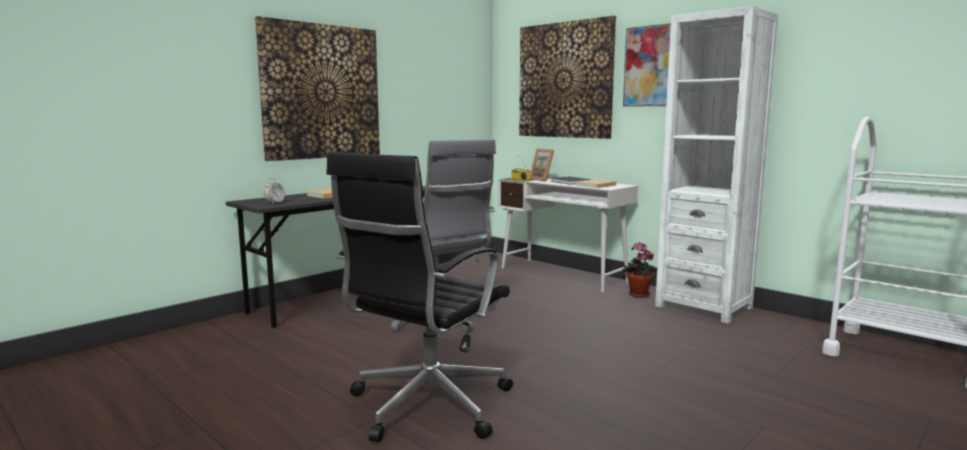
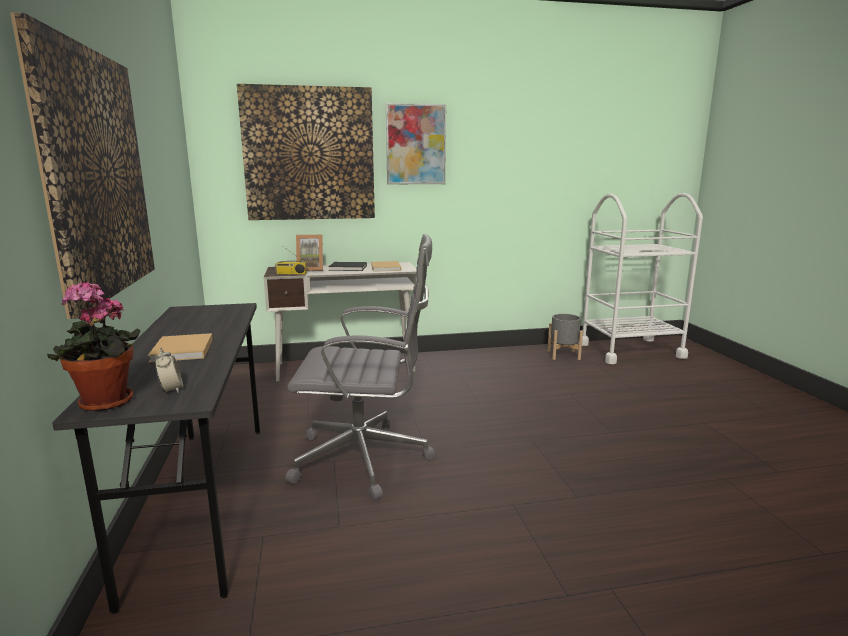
camera: 55 degrees left, 5 degrees up
(426, 406) = (598, 544): black office chair -> none
(638, 295) = (442, 364): potted plant -> potted plant (105, 404)
(703, 307) = (494, 357): white bookcase -> none
(789, 330) = (563, 355): none -> grey planter

